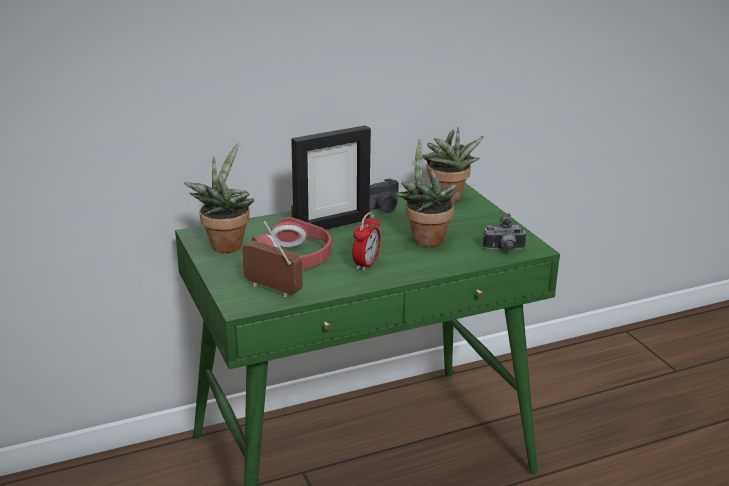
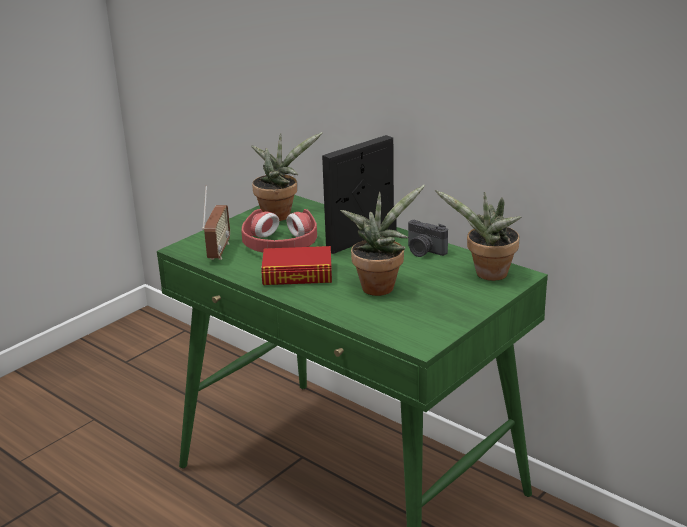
camera: 65 degrees right, 0 degrees up
(331, 224) = (361, 240): picture frame -> picture frame turned 105 degrees clockwise
(366, 264) = (297, 274): alarm clock -> book
(504, 250) = (398, 329): camera -> none

